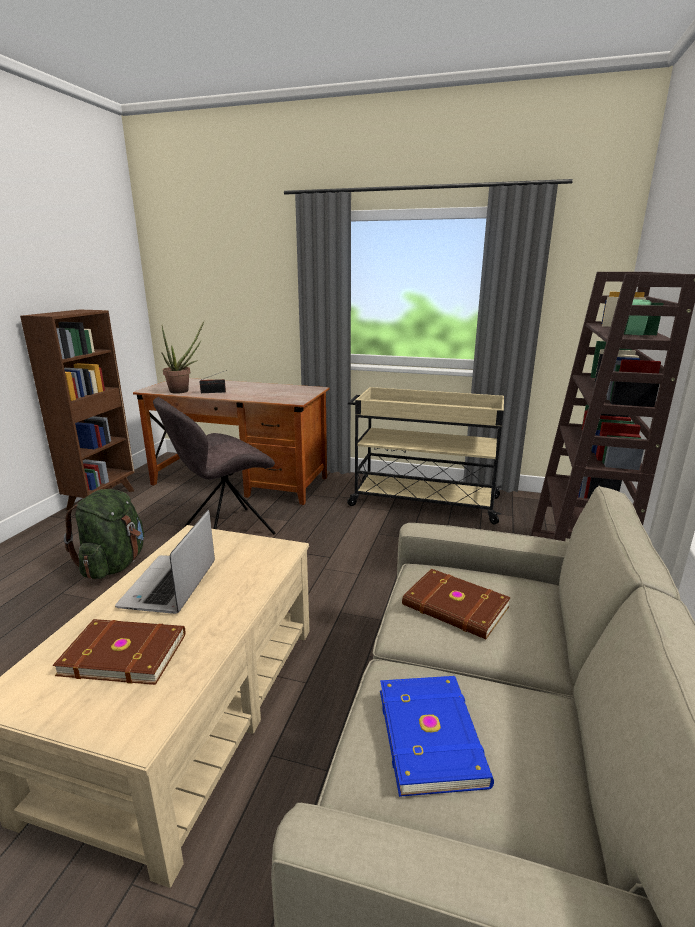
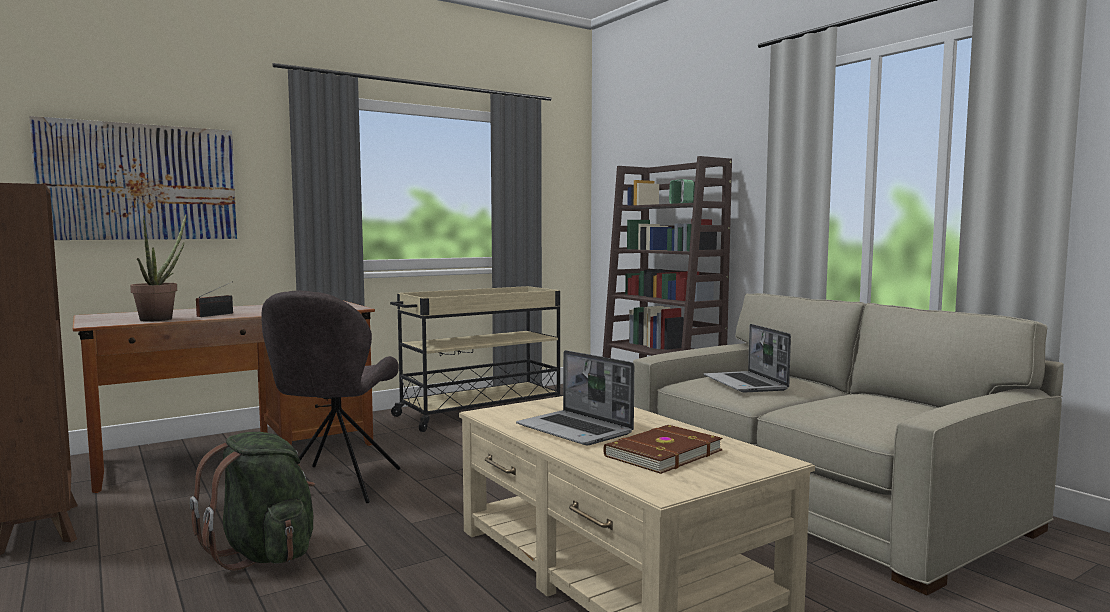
camera: 50 degrees left, 15 degrees down
(215, 291) = (140, 182): none -> picture
(432, 734) = (857, 410): blue book -> none
(455, 607) = (746, 384): brown book -> laptop

